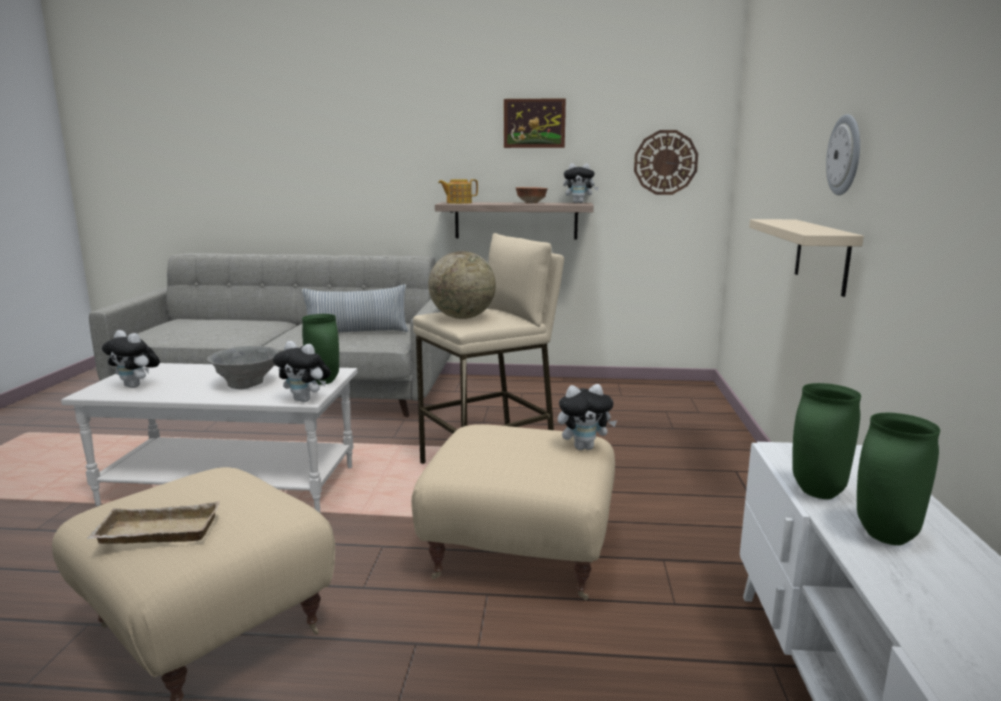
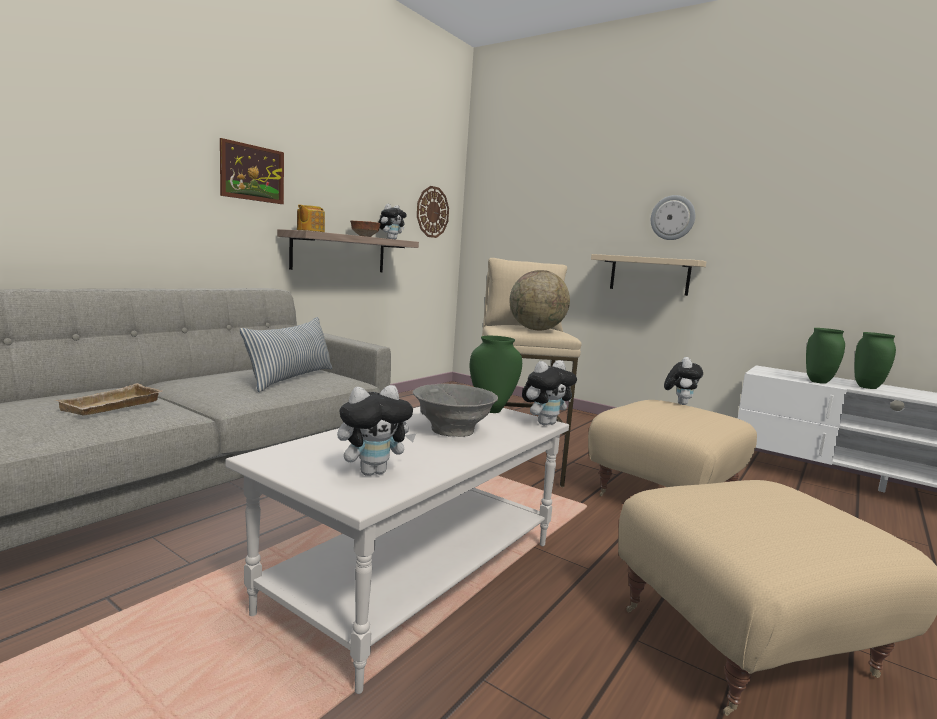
camera: 60 degrees left, 5 degrees down
(155, 534) = (835, 529): beige tray -> beige tray (112, 406)
(534, 123) = (355, 161): picture -> picture (252, 173)

